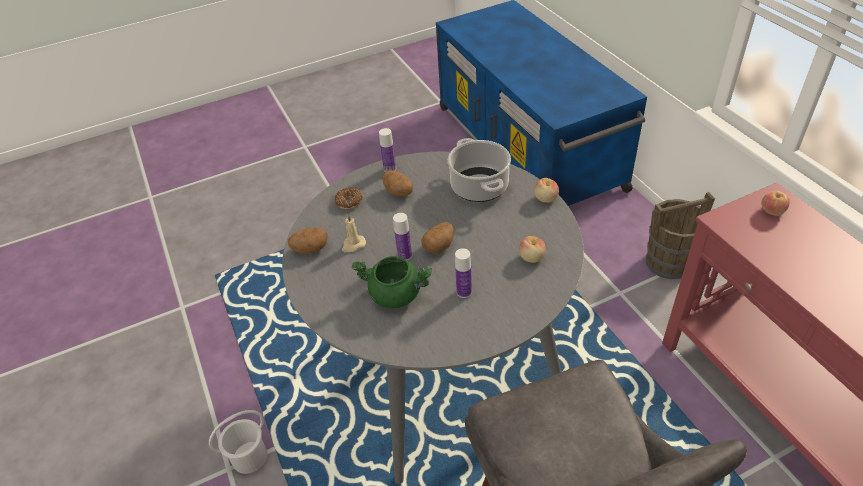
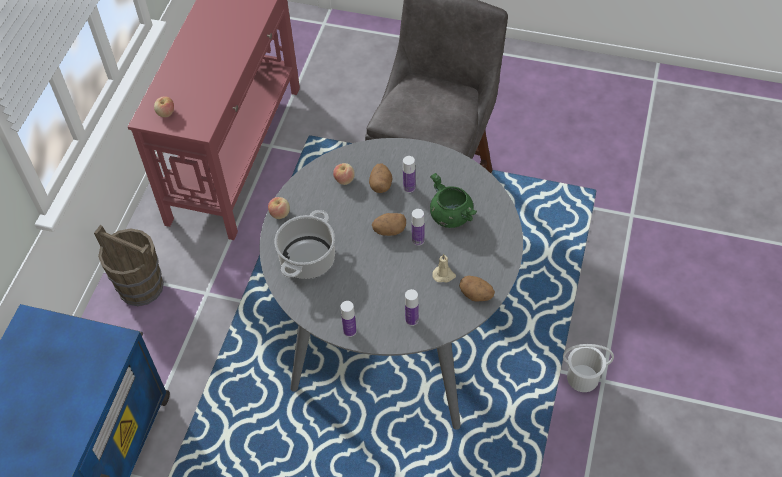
camera: 140 degrees left, 10 degrees up
(349, 202) = (412, 320): donut -> bottle
(399, 192) = (367, 299): potato -> potato (381, 185)

